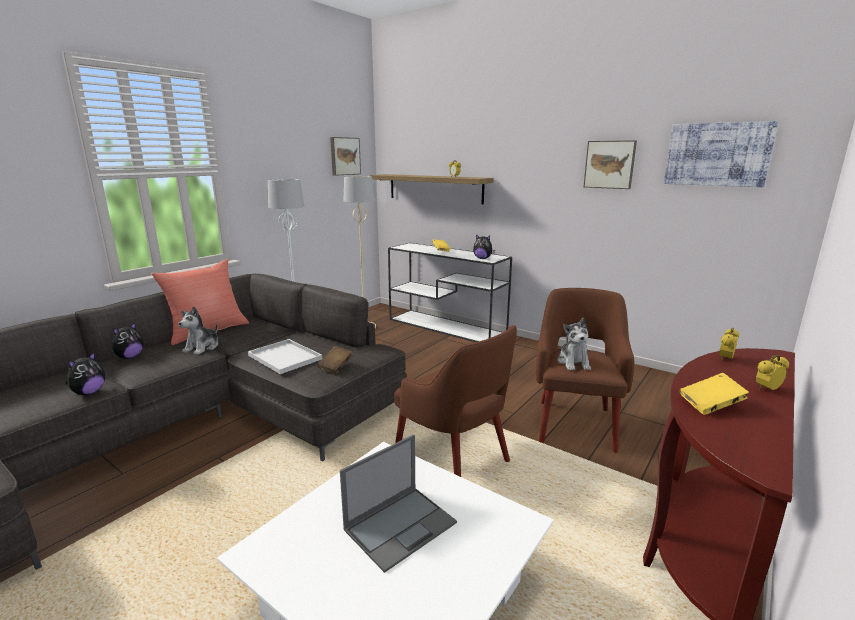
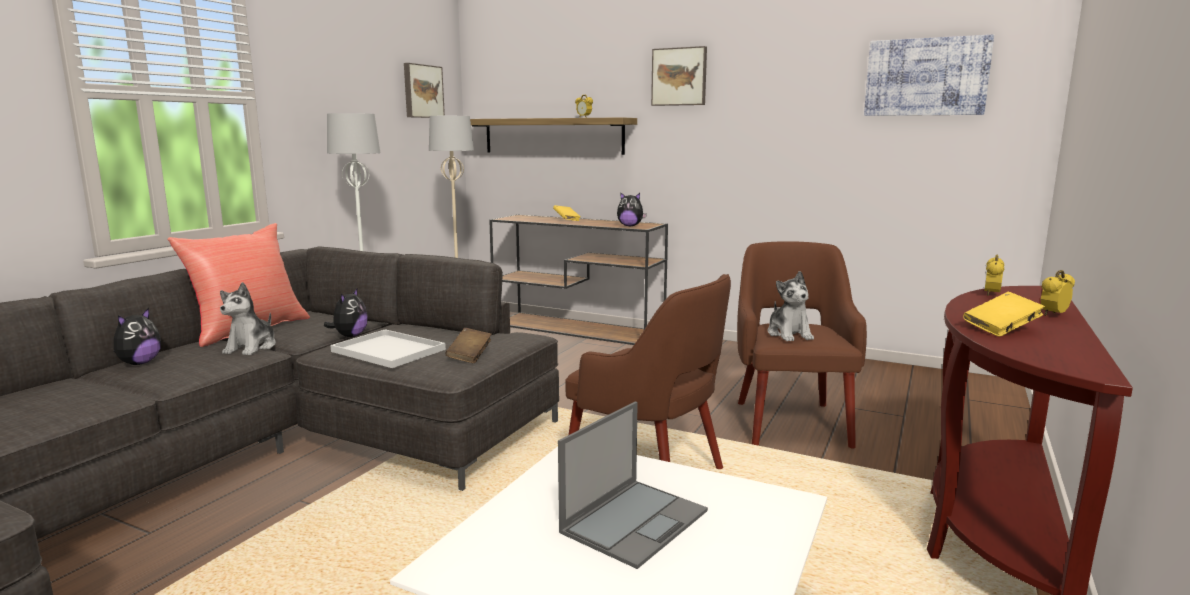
camera: 10 degrees left, 5 degrees down
(89, 392) = (95, 406): plush toy -> plush toy (350, 336)
(447, 326) = (579, 328): white console table -> brown console table
(610, 164) = (794, 94): picture -> picture (679, 77)

